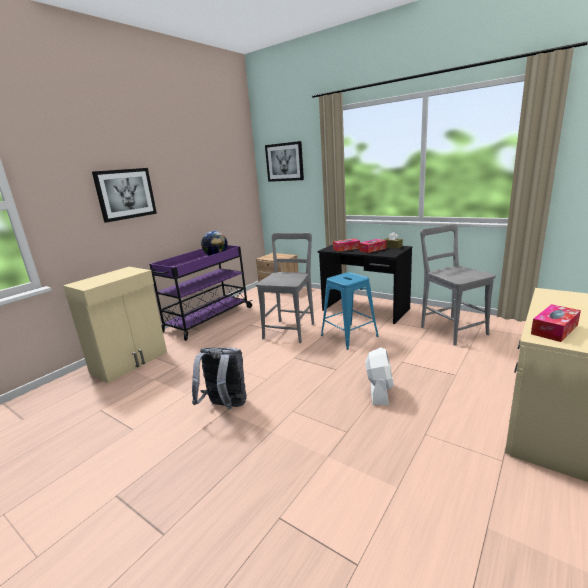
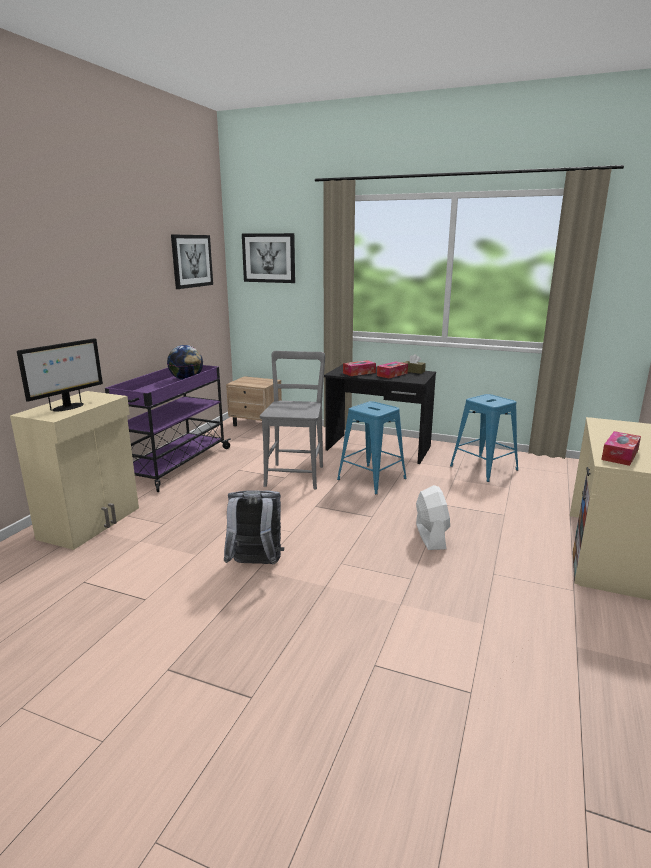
camera: 15 degrees left, 0 degrees up
(103, 279) = (68, 407): none -> monitor
(125, 194) = (78, 291): picture -> picture (192, 261)
(451, 329) = (483, 468): grey chair -> blue stool

